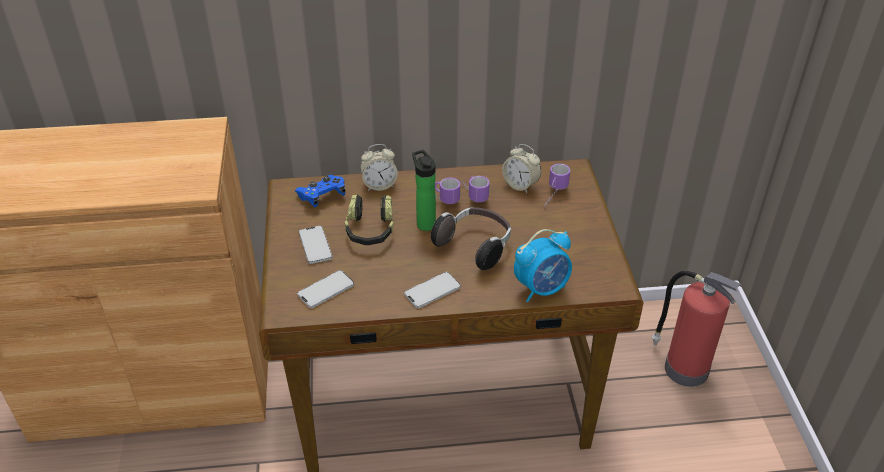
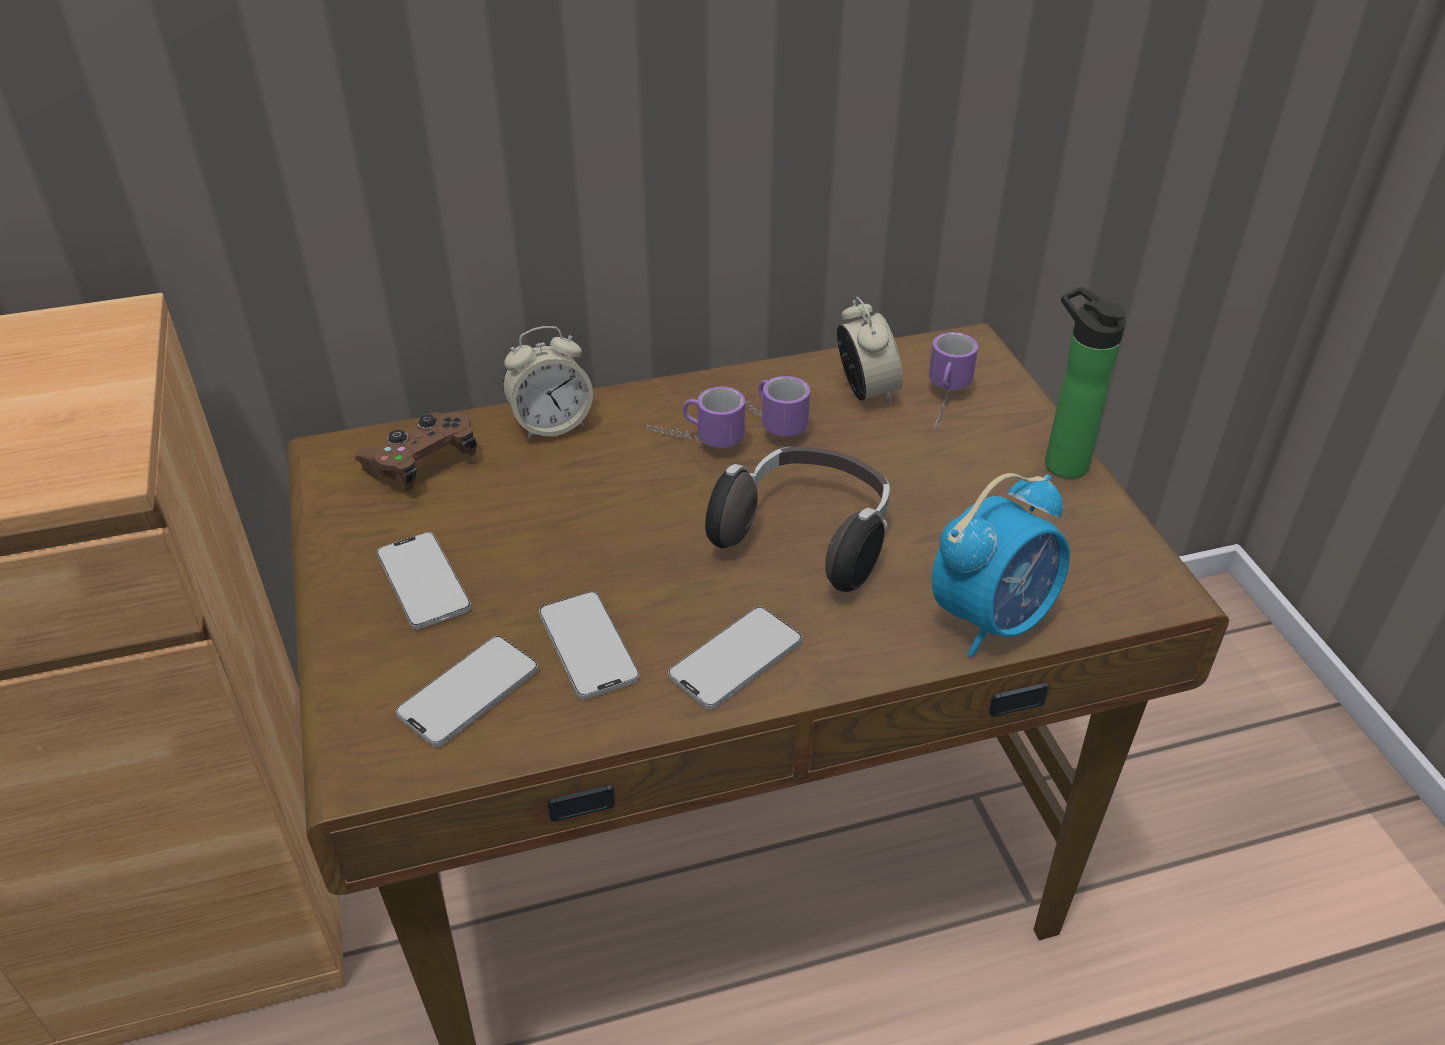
camera: 10 degrees left, 0 degrees up
(322, 196) = (422, 464): blue game controller -> brown game controller
(370, 230) = (551, 530): headphones -> none
(375, 278) = (588, 646): none -> phone
(424, 223) = (675, 497): bottle -> bottle (1060, 462)
(520, 185) = (866, 391): alarm clock -> alarm clock turned 135 degrees counterclockwise
(684, 368) = (1188, 730): fire extinguisher -> none

